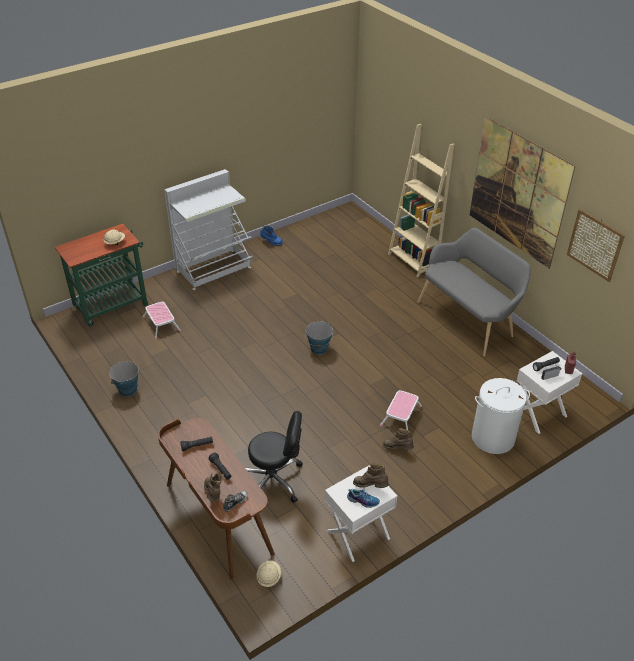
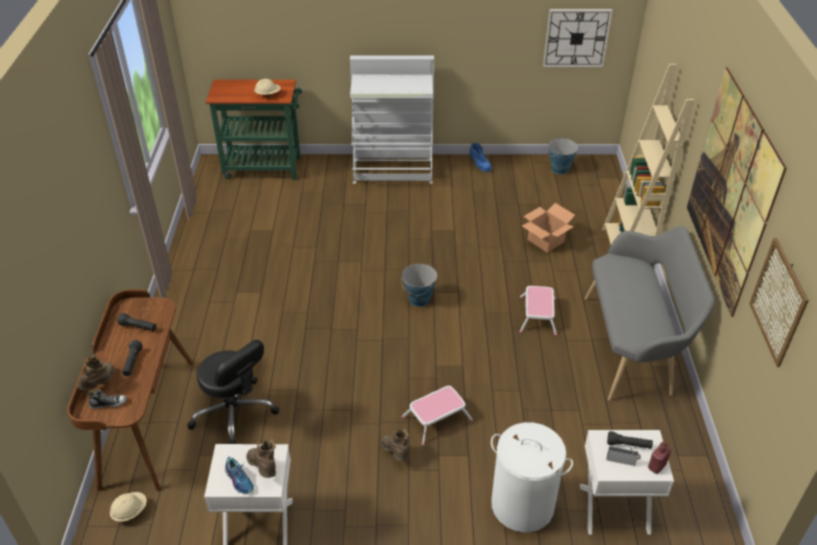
camera: 35 degrees right, 0 degrees up
(128, 390) = (198, 253): bucket -> bucket (560, 169)
(161, 323) = (290, 203): pink step ladder -> pink step ladder (537, 315)
(317, 125) = (576, 38): none -> wall clock
(362, 276) = (546, 241): none -> cardboard box

